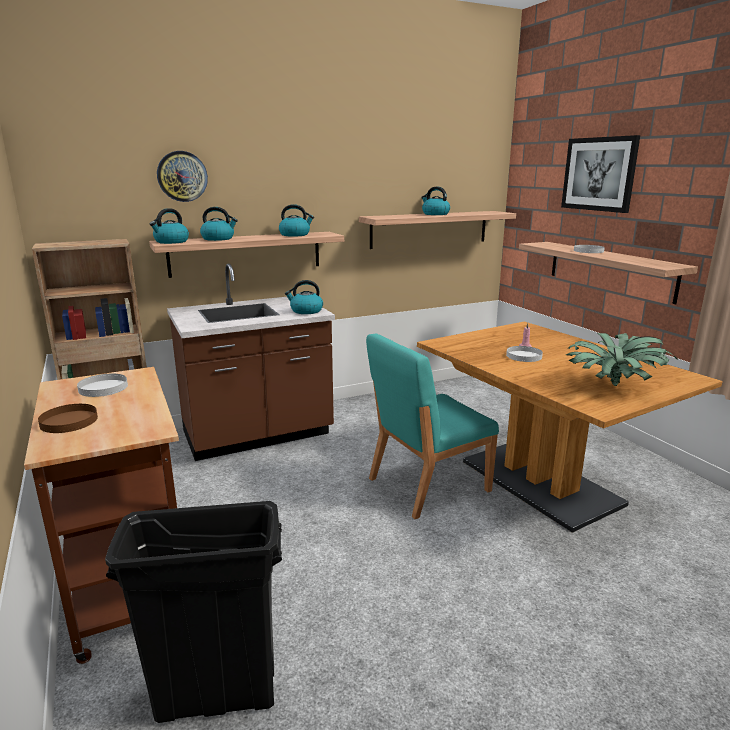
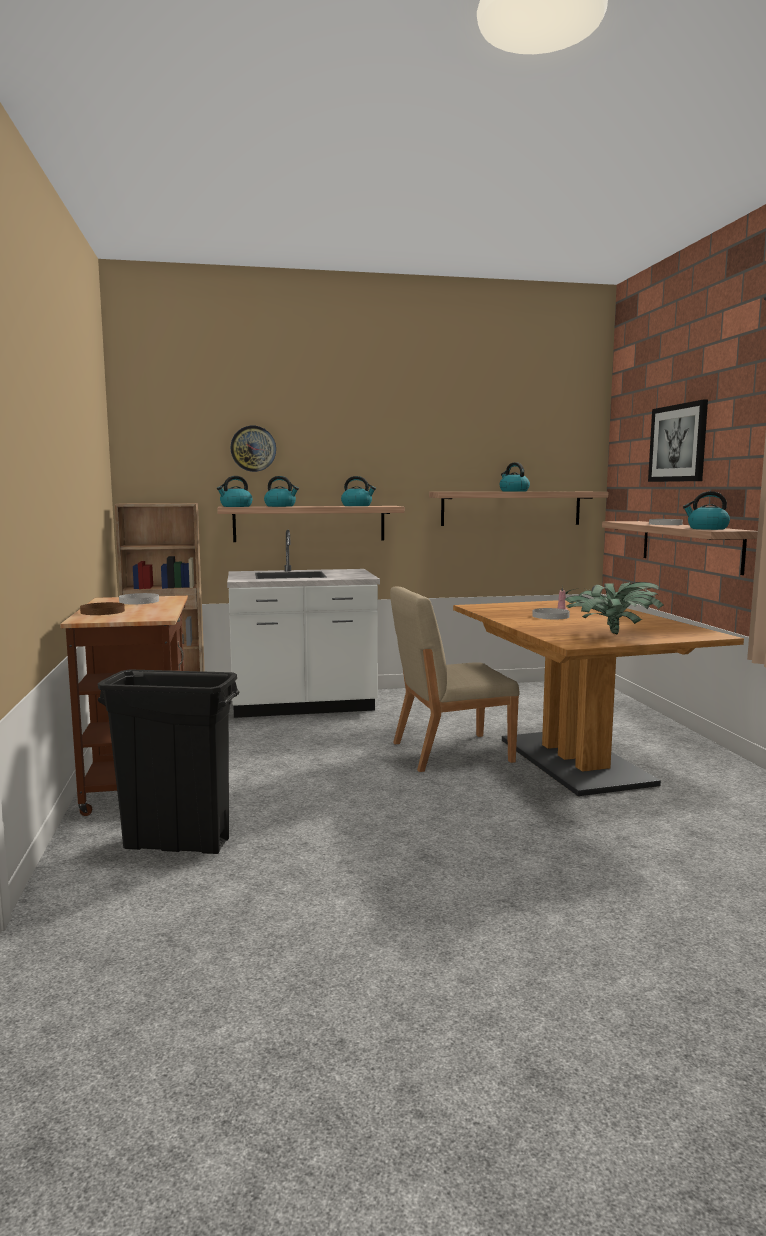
camera: 15 degrees right, 10 degrees down
(258, 435) = (303, 706): brown counter -> white counter
(306, 311) = (354, 576): kettle -> kettle (707, 528)
(427, 485) = (450, 752): turquoise chair -> beige chair

